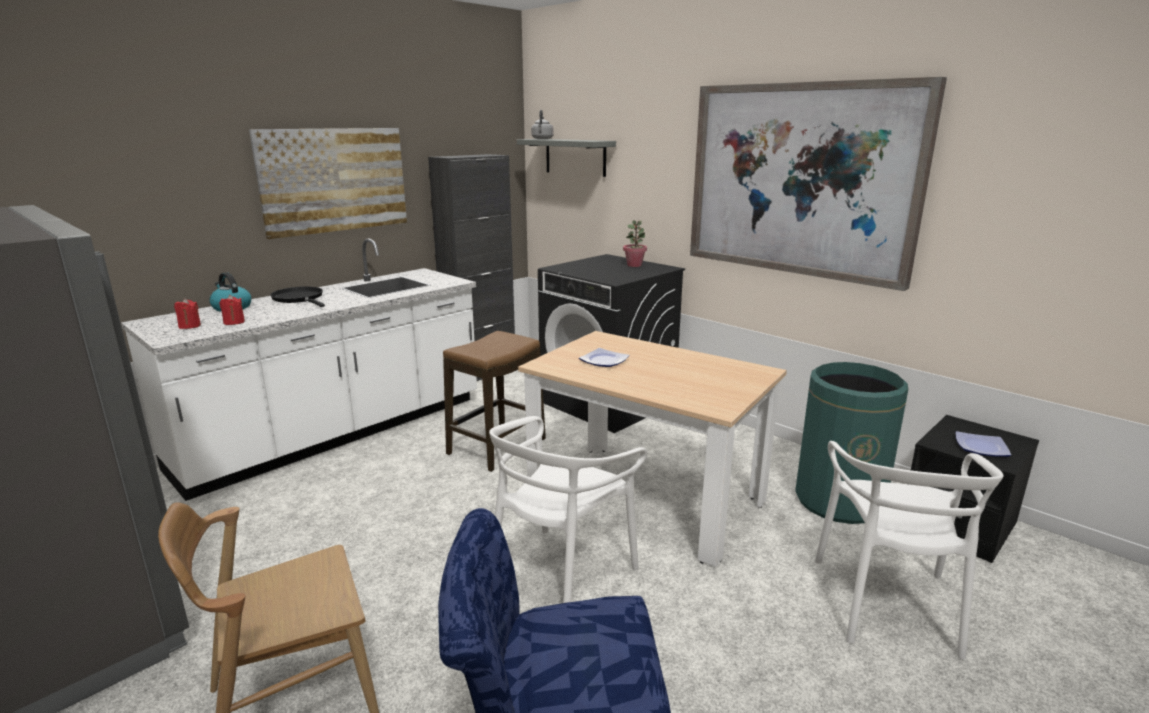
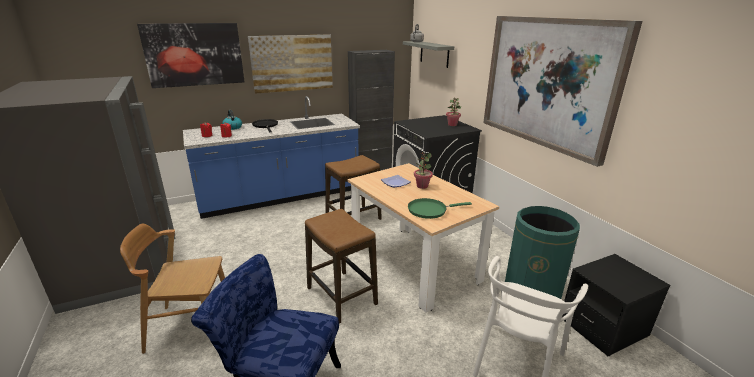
camera: 20 degrees right, 5 degrees up
(142, 166) = (194, 54): none -> picture
(336, 434) = (281, 197): white counter -> blue counter
(560, 576) = (341, 296): white chair -> stool
(650, 359) = (422, 186): none -> potted plant
(696, 391) = (430, 210): none -> green frying pan
(980, 447) = (618, 280): plate -> none

